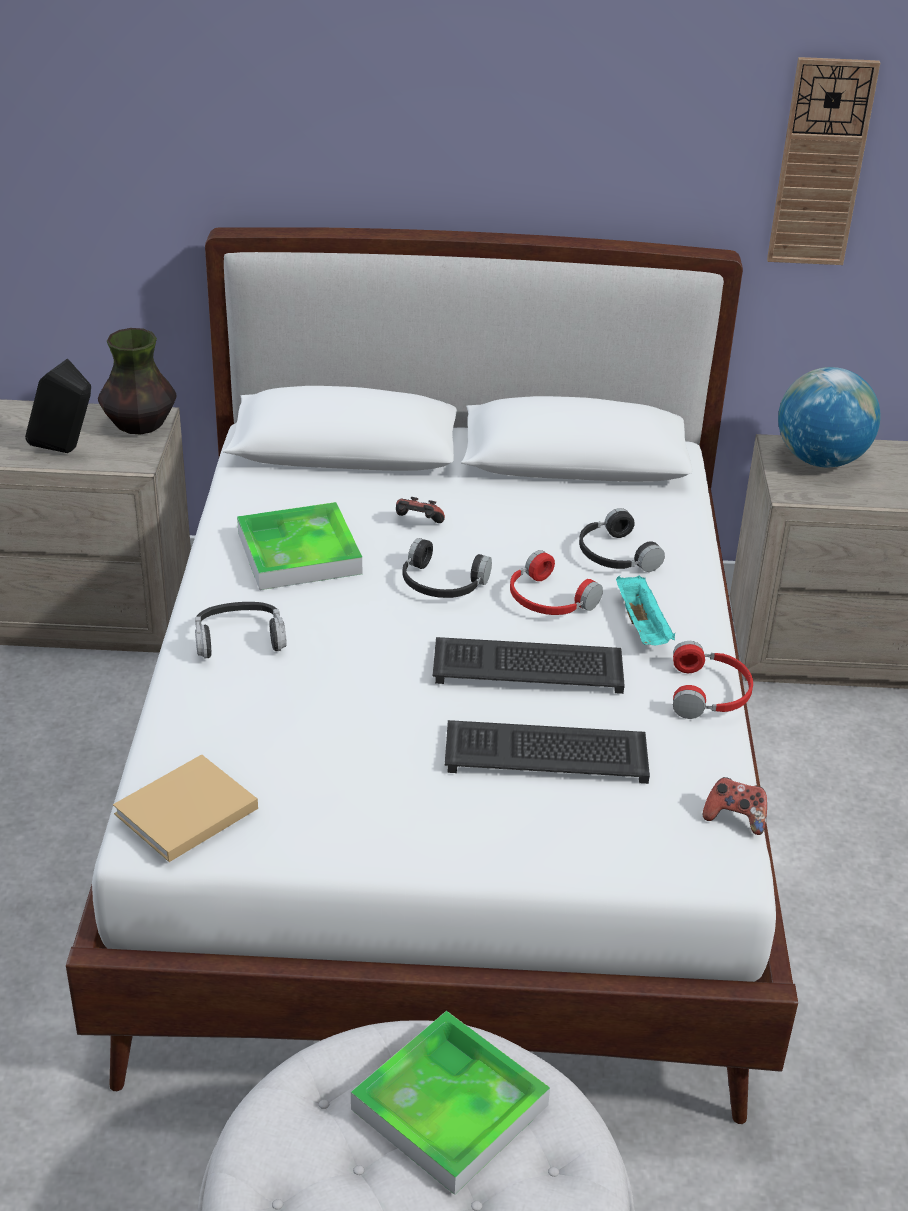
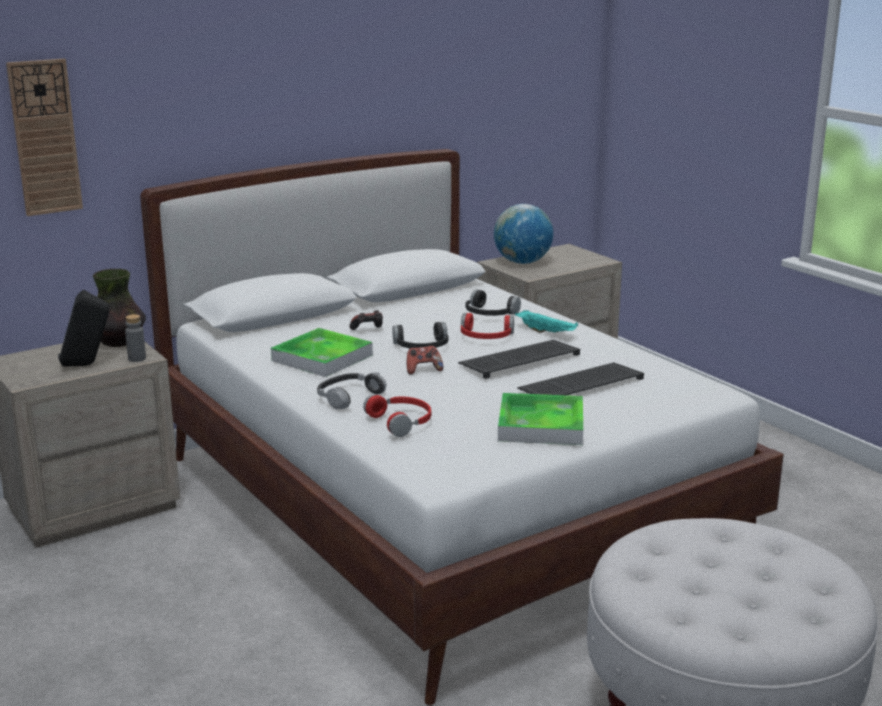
camera: 35 degrees left, 15 degrees down
(125, 462) = (137, 359): none -> grey bottle
(183, 813) = (443, 463): beige book -> none
(449, 1107) = (704, 548): tray -> tray (541, 425)
(710, 693) = (616, 343): red headphones -> red headphones (402, 422)
(735, 818) = (698, 377): game controller -> game controller (423, 370)
(821, 163) = (480, 89): wall clock -> wall clock (45, 137)

